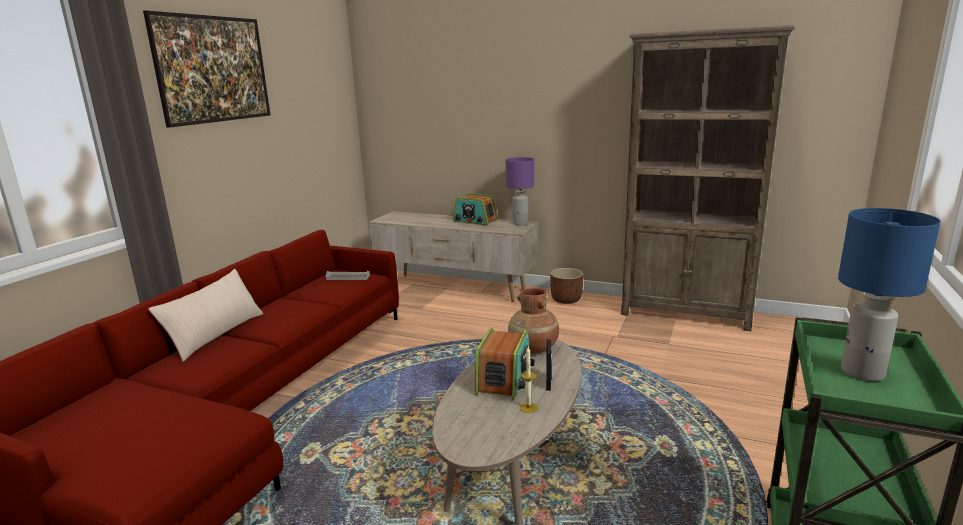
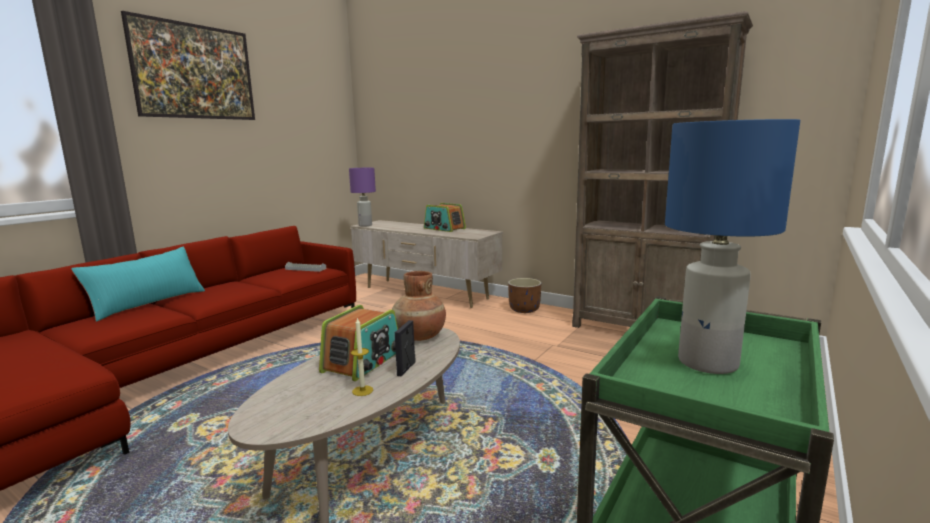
camera: 10 degrees right, 5 degrees down
(215, 334) = (148, 303): beige pillow -> turquoise pillow
(520, 224) = (484, 232): purple table lamp -> purple table lamp (365, 225)

